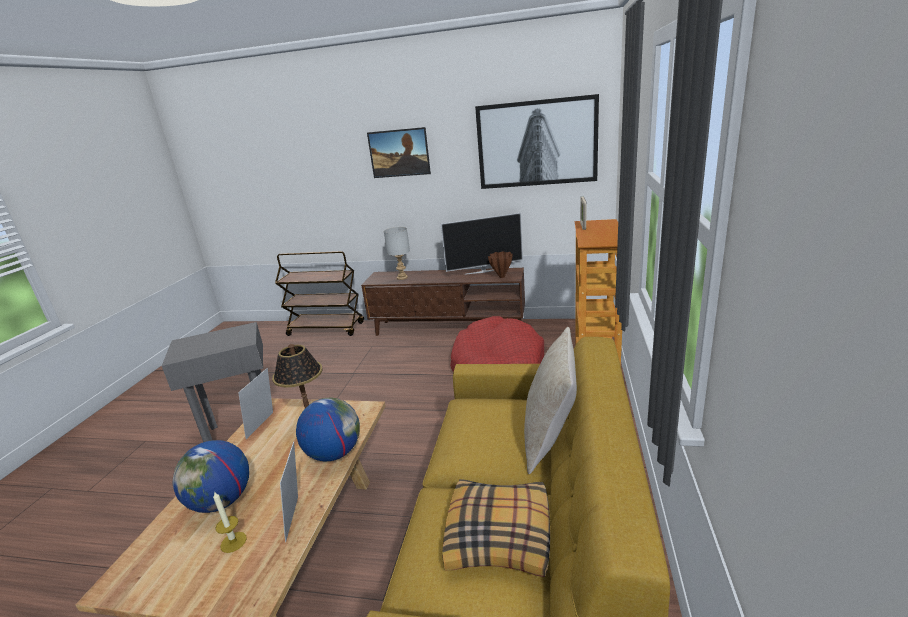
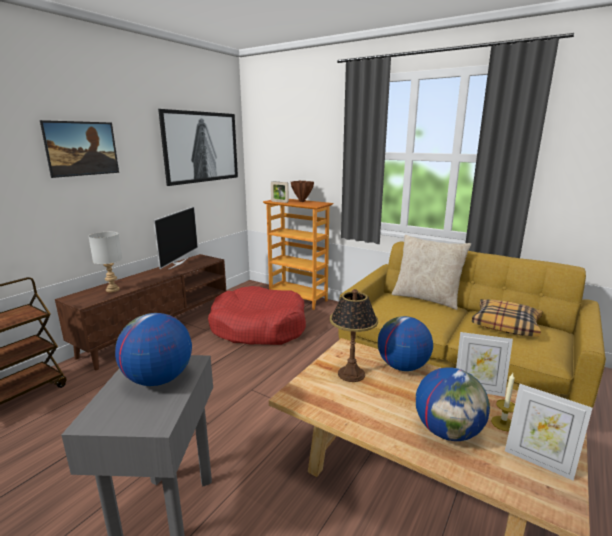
camera: 70 degrees left, 5 degrees down
(222, 340) = (158, 379): none -> globe
(263, 425) = (329, 402): picture frame -> picture frame (538, 461)
(501, 276) = (203, 261): brown vase -> brown vase (301, 201)

